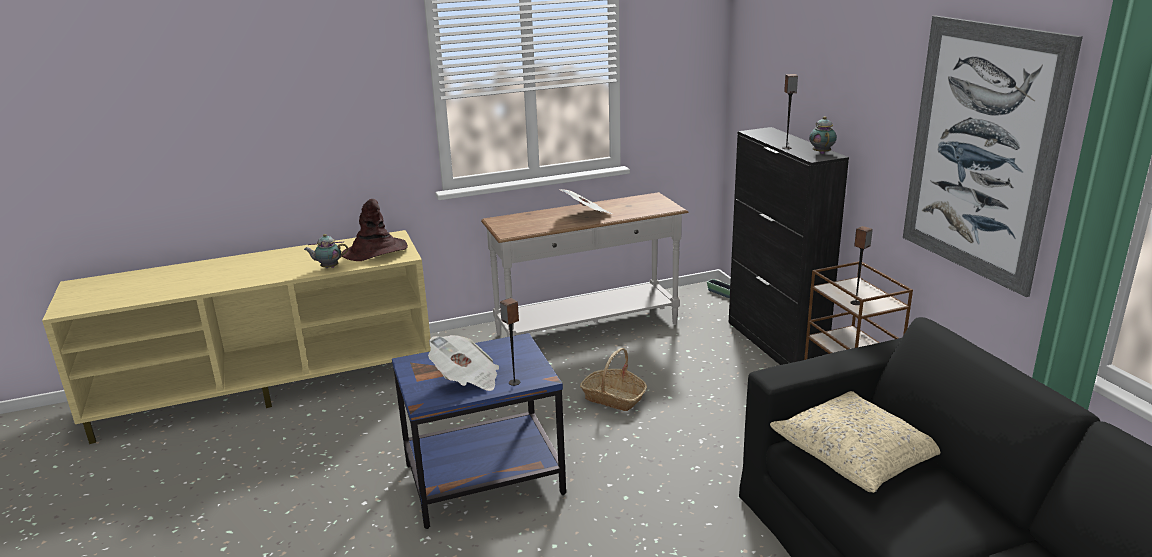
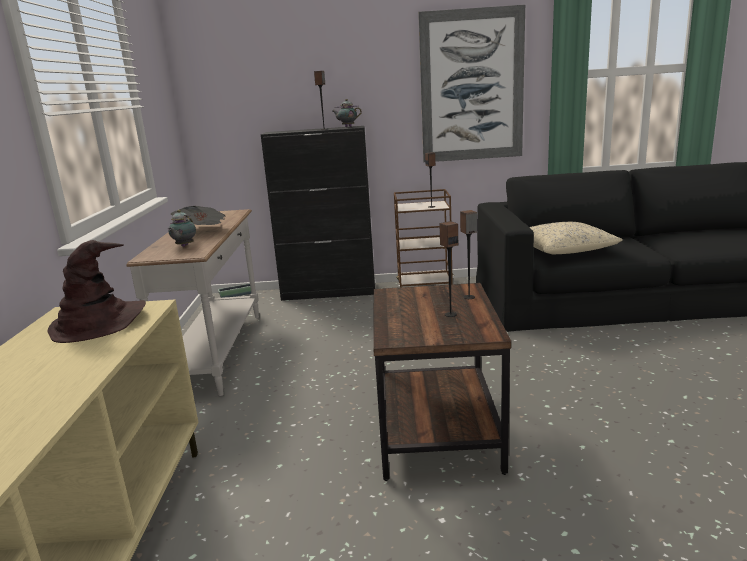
camera: 70 degrees left, 5 degrees down
(328, 267) = (103, 352): teapot -> teapot (184, 246)
(466, 379) = (450, 314): newspaper -> speaker
(484, 479) = (435, 432): blue side table -> brown side table
(613, 398) = (348, 355): basket -> none

